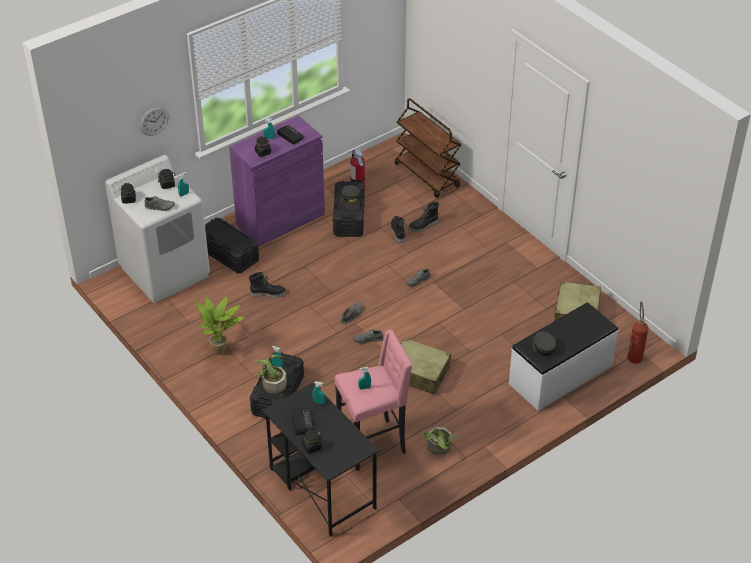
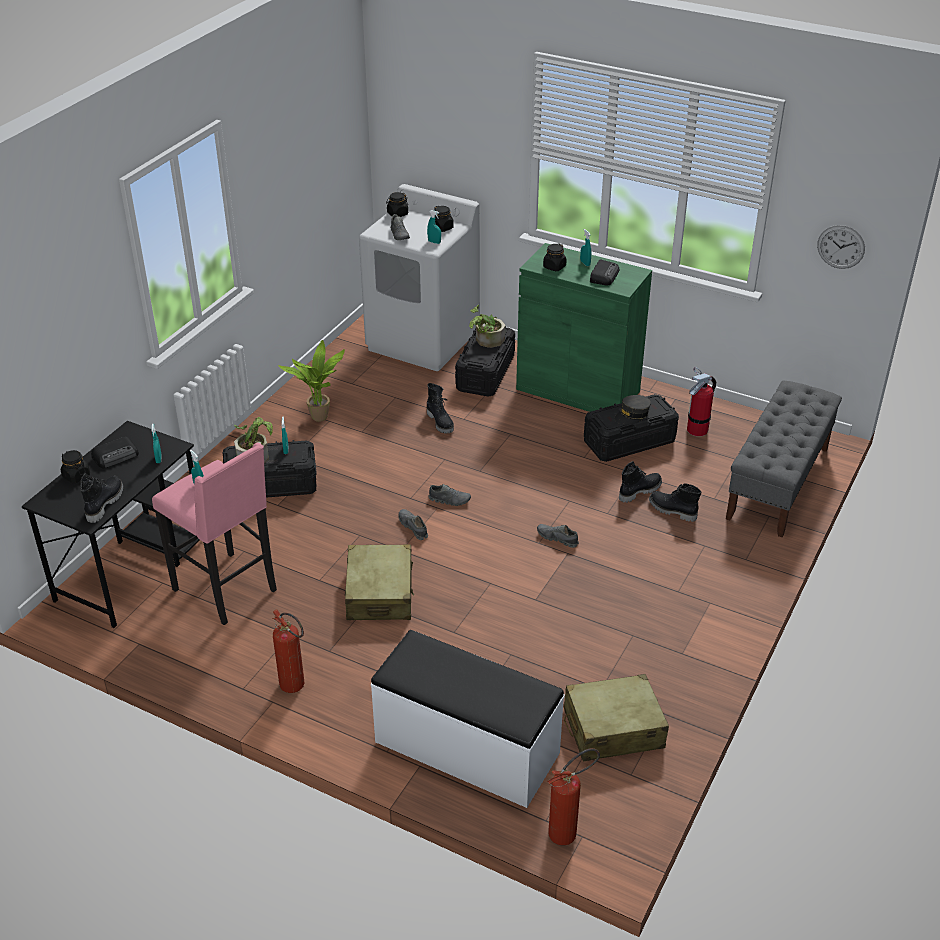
camera: 65 degrees right, 5 degrees down
(154, 121) = (474, 148): wall clock -> wall clock (841, 246)
(280, 219) = (578, 390): purple cabinet -> green cabinet
(351, 438) = (104, 503): none -> black boot
(427, 176) = (778, 483): brown cart -> grey bench
(439, 448) = (247, 656): potted plant -> potted plant (486, 341)
(478, 433) = (296, 688): none -> fire extinguisher
(542, 346) = (425, 662): grey cap -> none

